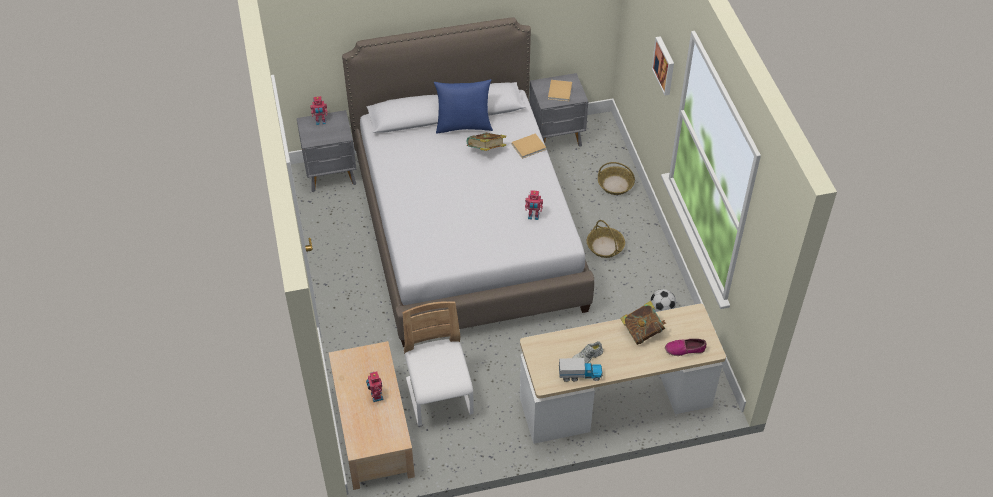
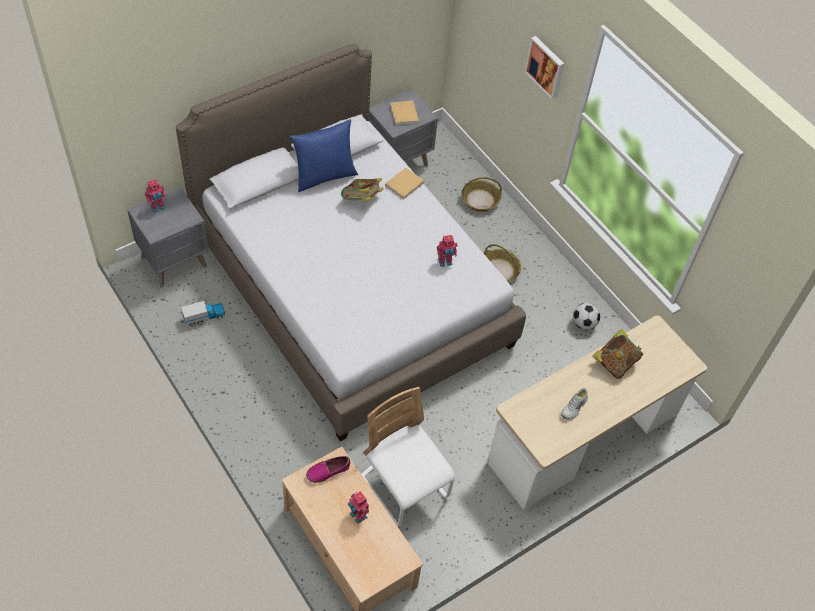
camera: 25 degrees left, 5 degrees up
(580, 375) = (576, 430): toy truck -> toy truck (204, 317)
(684, 349) = (665, 370): shoe -> shoe (328, 471)

